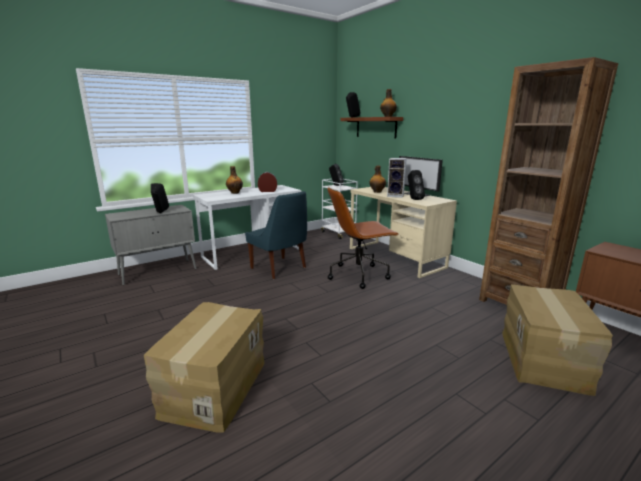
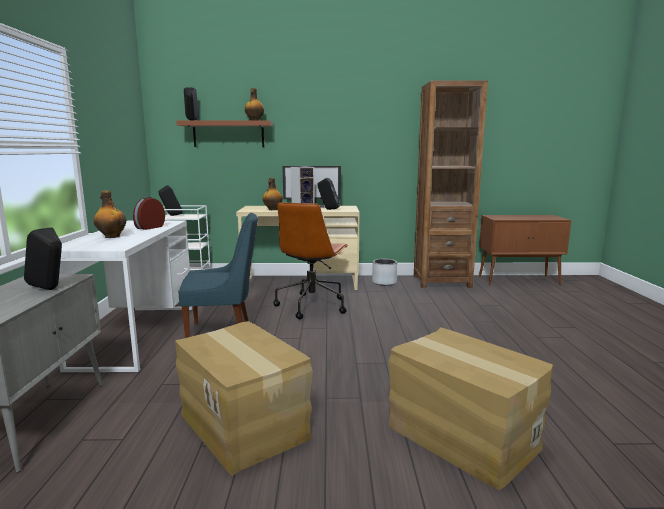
camera: 55 degrees left, 5 degrees down
(458, 282) = (384, 282): none -> grey planter
(544, 360) = (516, 302): cardboard box -> cardboard box (245, 425)

